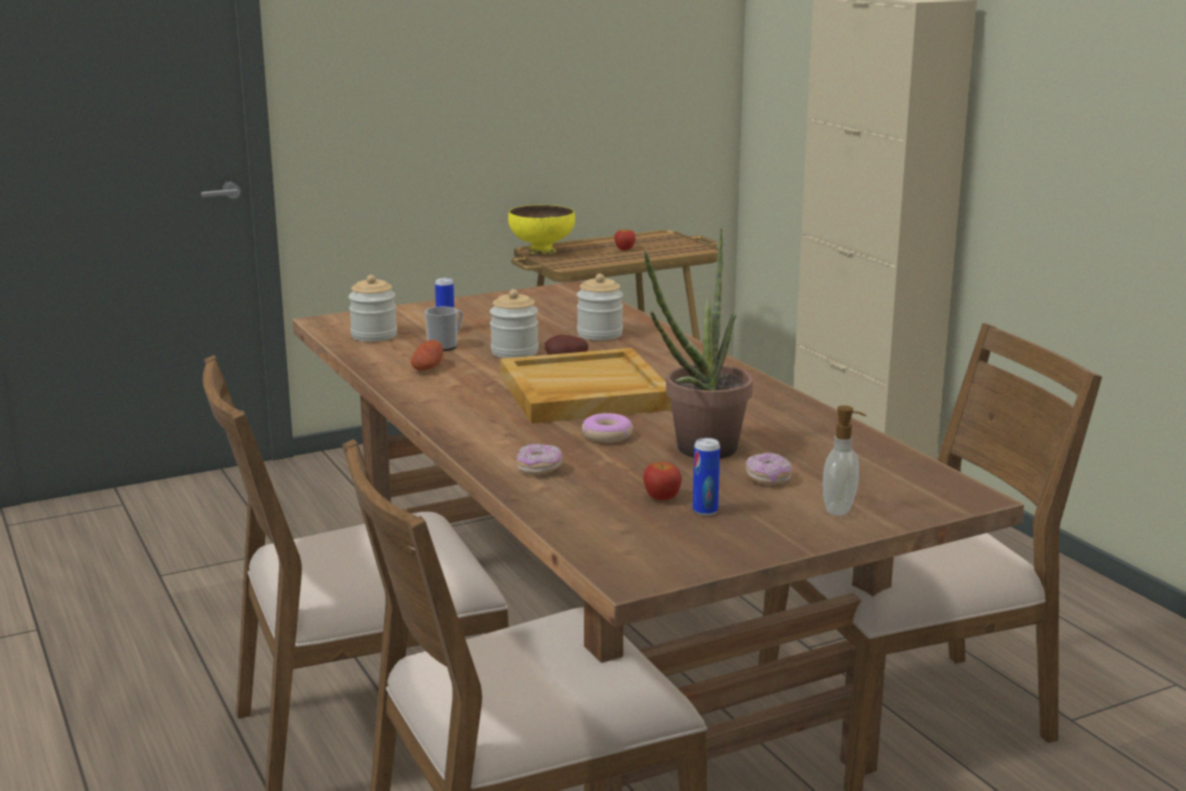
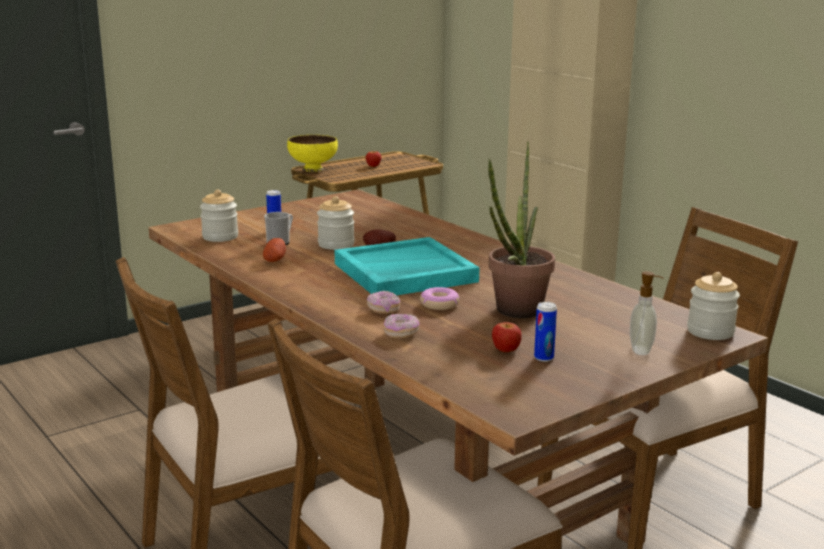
camera: 10 degrees left, 0 degrees up
(583, 393) = (404, 273): beige tray -> turquoise tray
(599, 334) = (393, 228): jar -> jar (710, 331)
(768, 479) = (577, 330): donut -> donut (383, 310)

